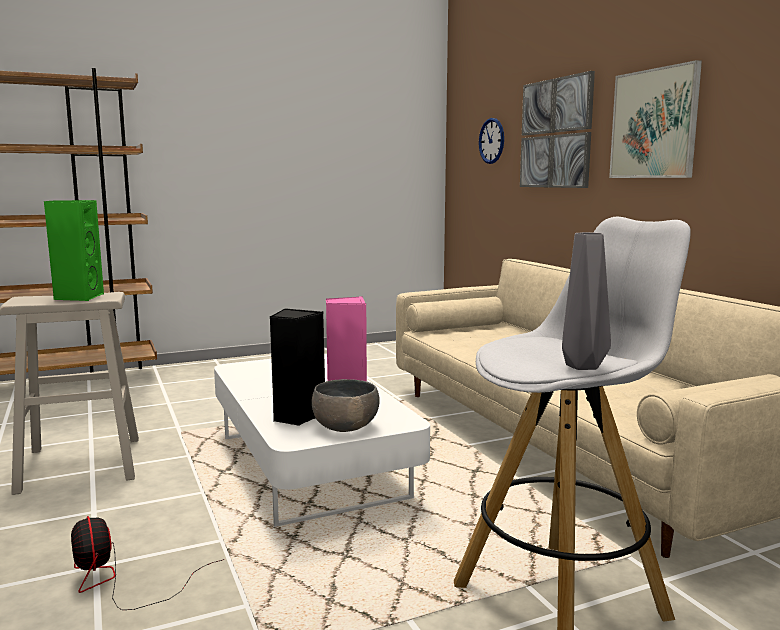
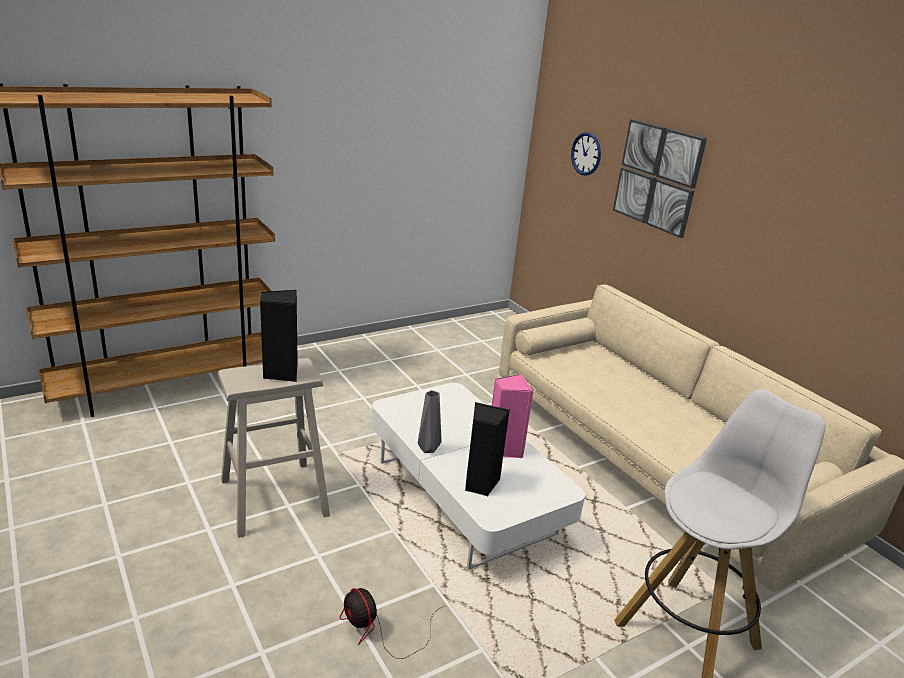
camera: 10 degrees left, 15 degrees up
(78, 297) = (280, 373): green speaker -> black speaker
(345, 427) = (523, 498): grey bowl -> none
(583, 365) = (749, 526): grey vase -> grey vase (428, 448)
(654, 124) = (756, 210): picture -> none

